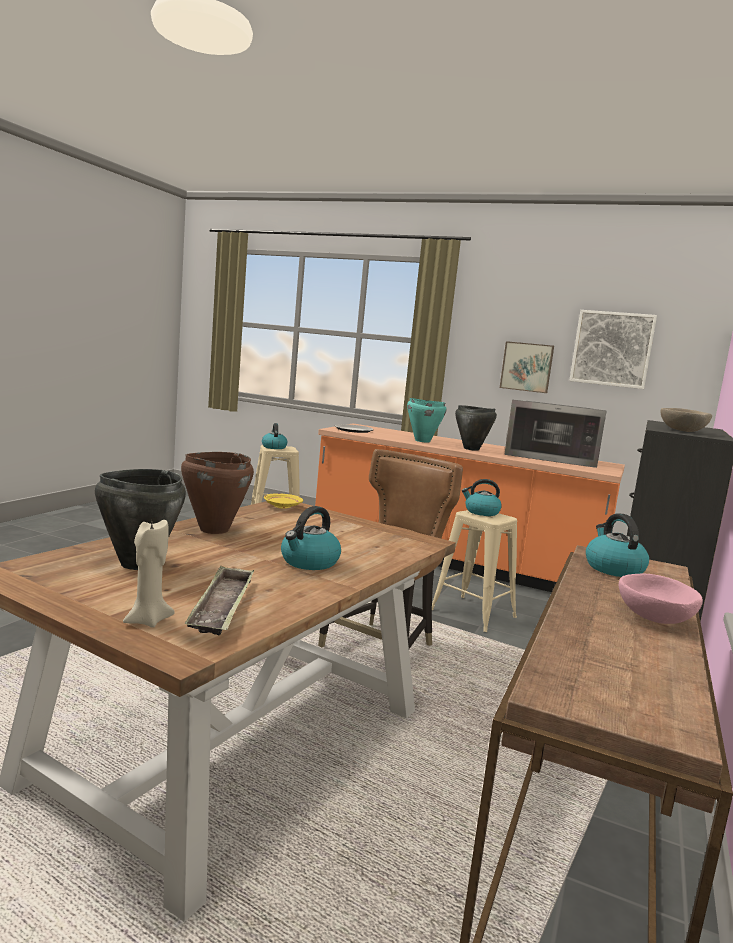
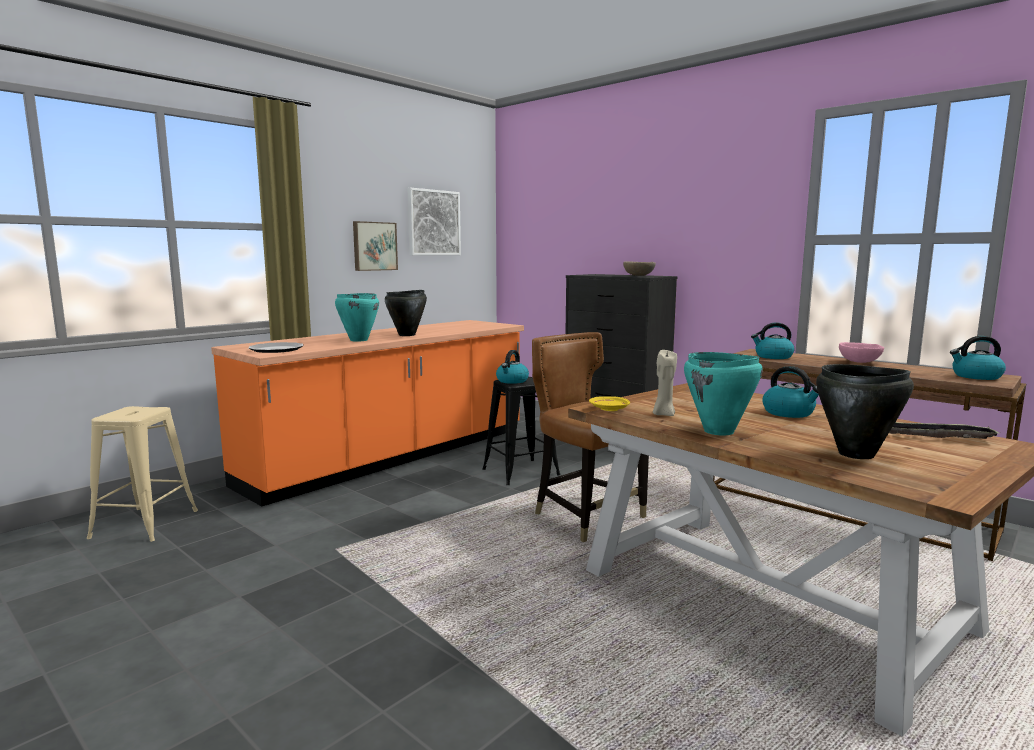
camera: 70 degrees left, 0 degrees up
(147, 620) = (981, 452): beige candle -> beige candle (663, 414)
(213, 530) = (719, 431): brown cooking pot -> turquoise cooking pot
(273, 447) = (123, 414): kettle -> kettle (976, 376)
(472, 613) = (520, 472): beige stool -> black stool
(550, 458) = (448, 326): microwave -> none

